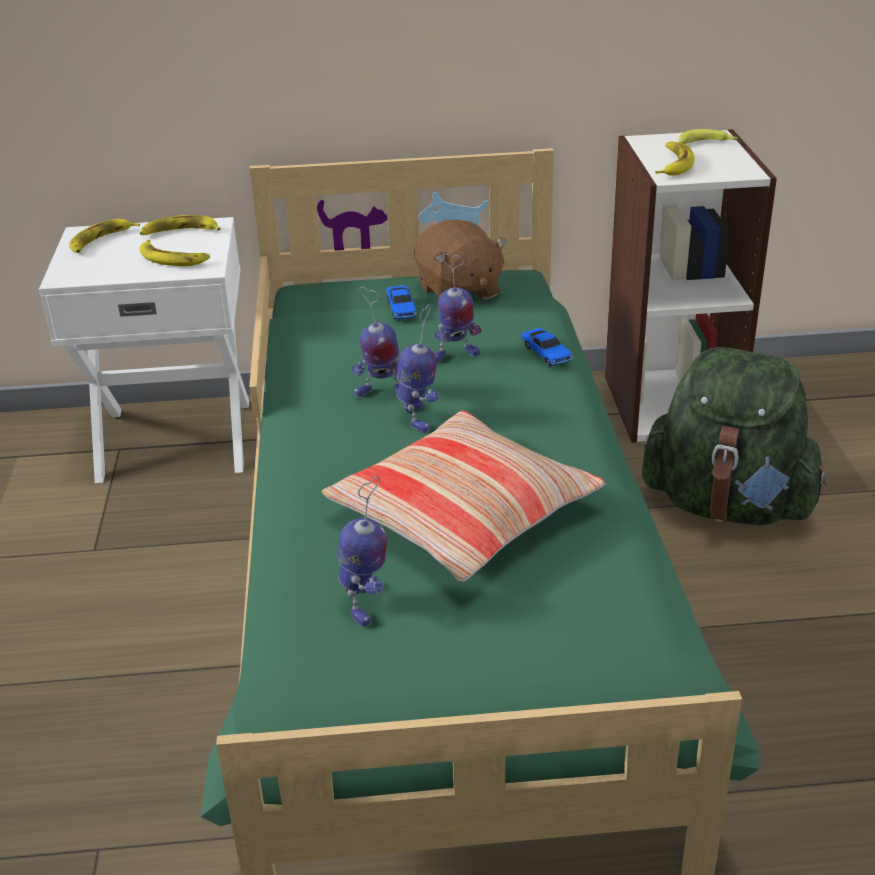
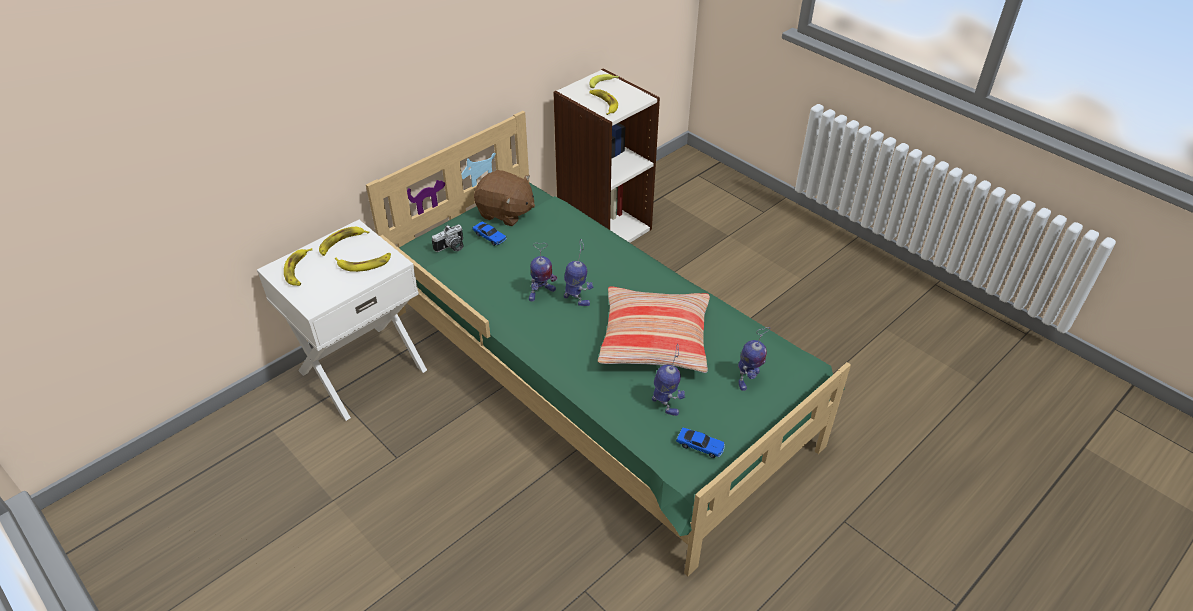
camera: 40 degrees left, 10 degrees up
(340, 304) = (452, 248): none -> camera
(454, 356) = (551, 254): toy robot -> toy robot (748, 379)
(546, 354) = (593, 233): toy car -> toy car (700, 446)
(727, 505) = (680, 271): green backpack -> none

